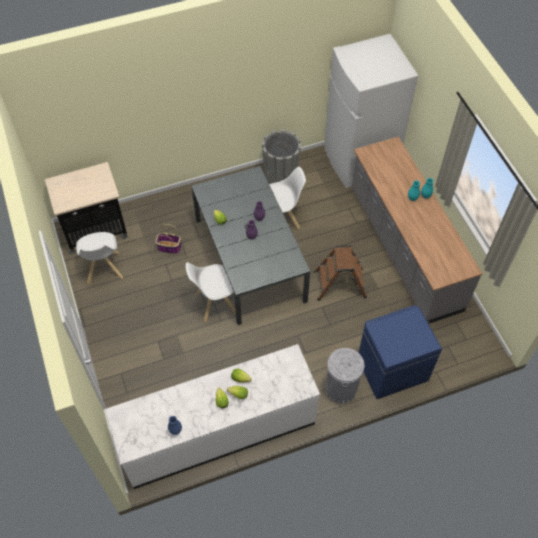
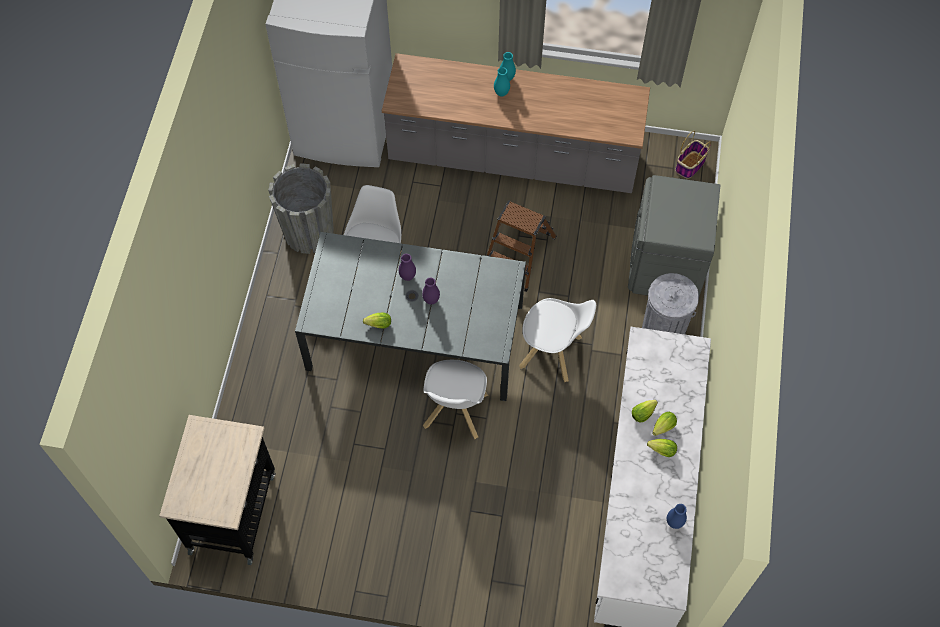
camera: 60 degrees left, 5 degrees up
(103, 269) = (308, 529): white chair -> white chair (553, 353)
(169, 247) = (328, 426): basket -> basket (690, 165)
(390, 367) = (664, 265): blue washing machine -> grey washing machine

